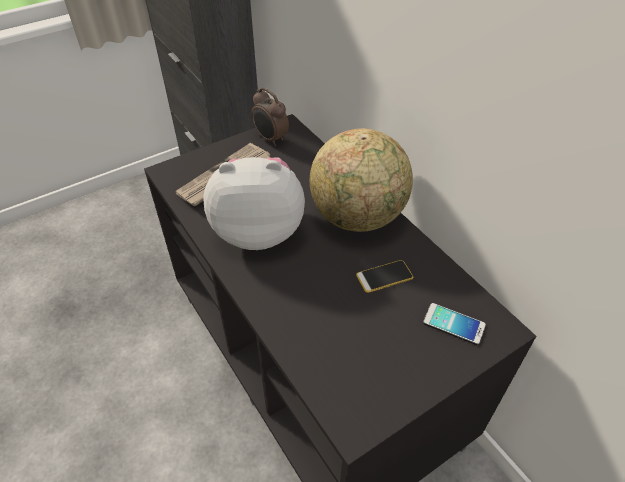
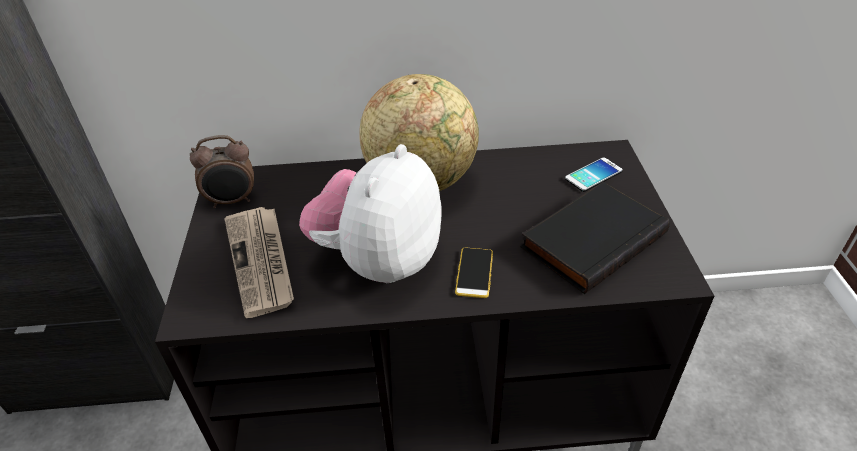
camera: 60 degrees left, 5 degrees down
(363, 348) = (591, 239): none -> black book
(384, 276) = (513, 193): phone -> phone (474, 273)

